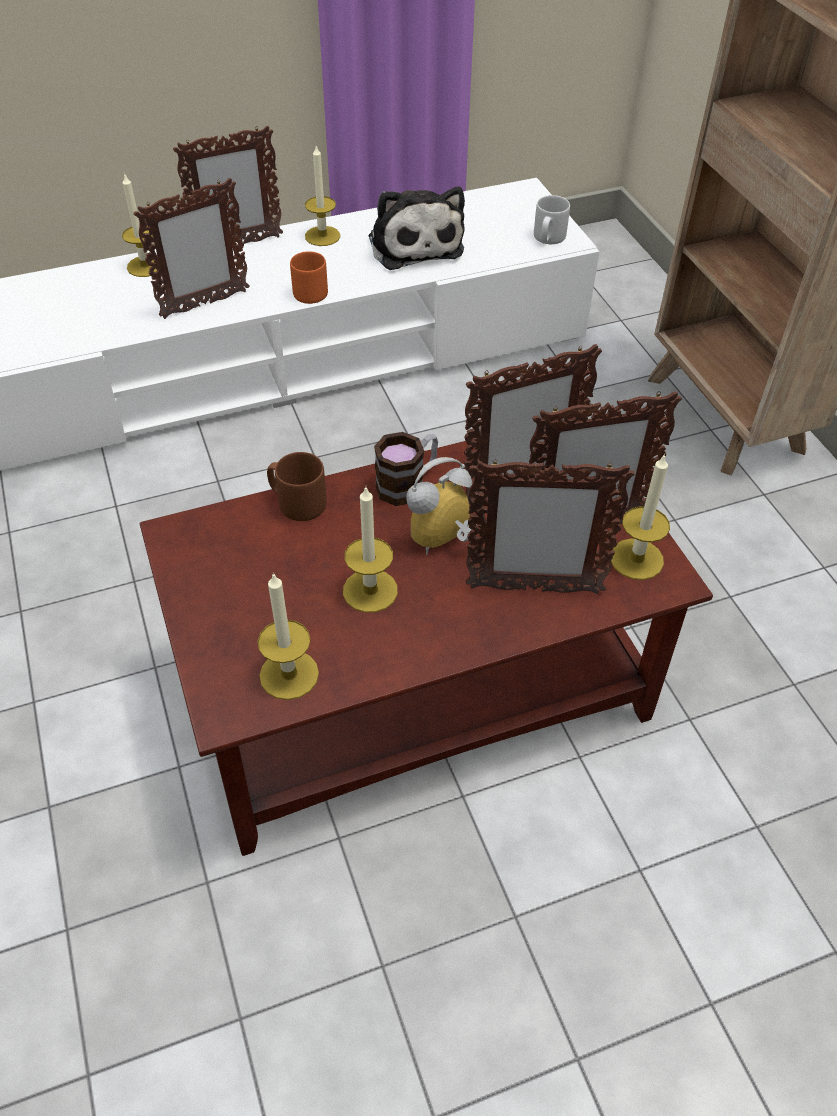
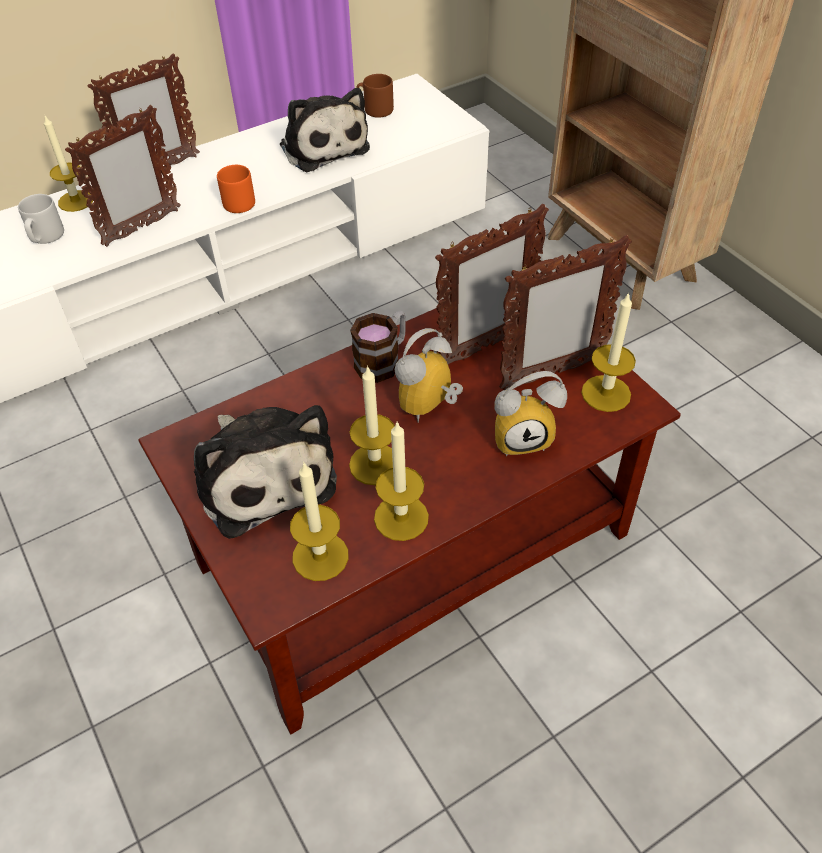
camera: 10 degrees left, 0 degrees up
(253, 581) = (263, 475): none -> plush toy
(297, 503) = (285, 395): brown mug -> brown mug (375, 110)
(322, 236) = (237, 150): candle -> candle (401, 518)
(533, 589) = (523, 436): picture frame -> alarm clock
(548, 238) = (441, 125): grey mug -> grey mug (45, 237)

